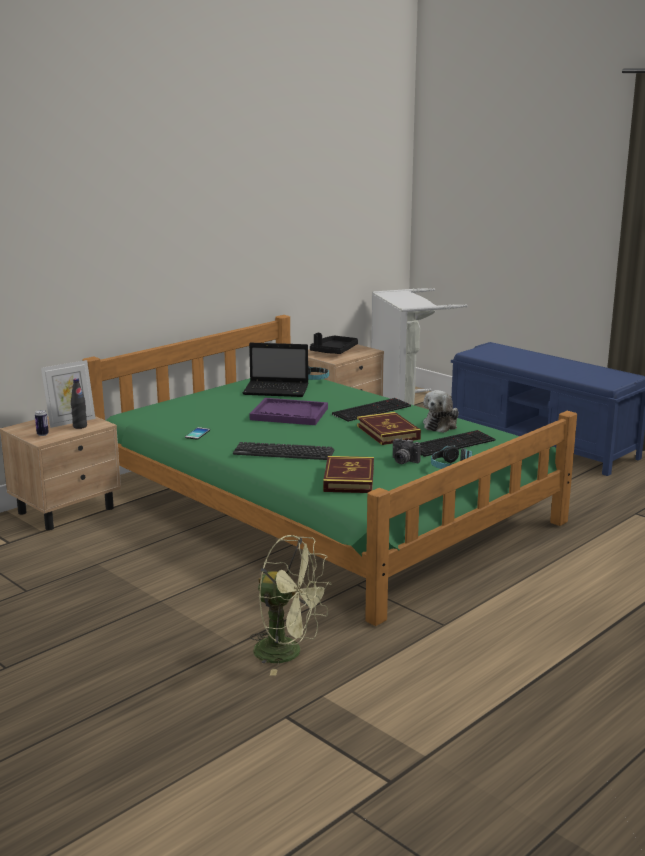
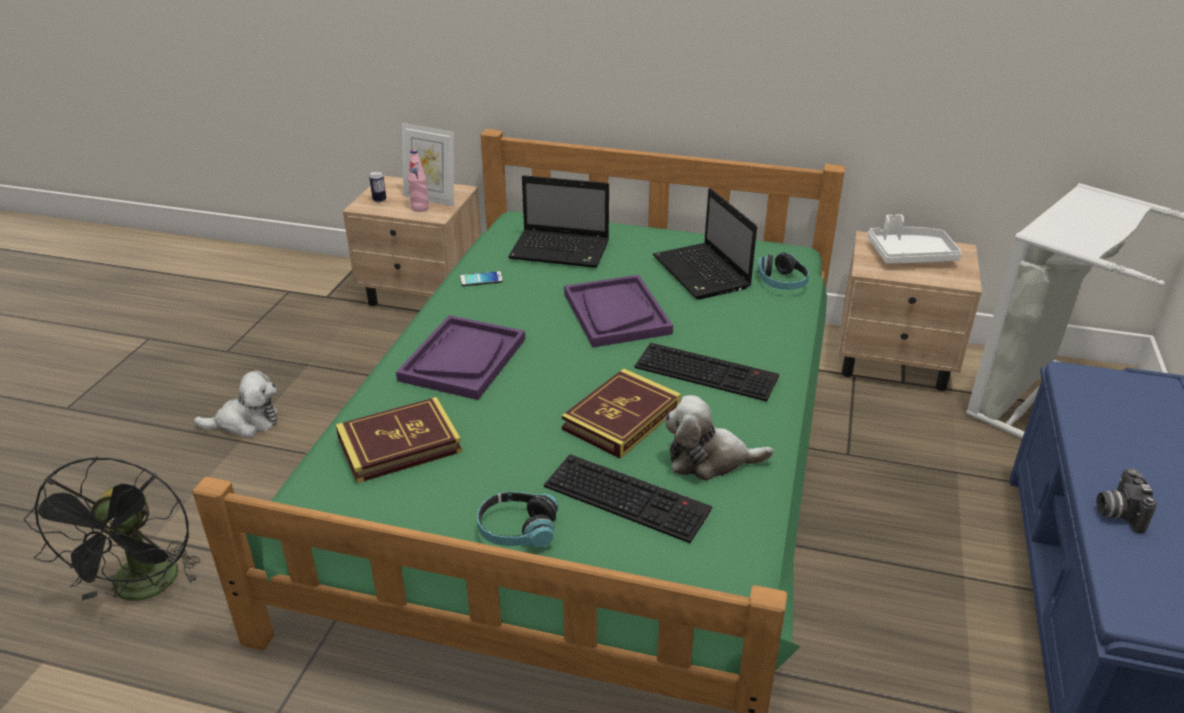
camera: 60 degrees right, 15 degrees up
(80, 426) = (420, 208): black bottle -> pink bottle
(140, 596) = (246, 422): none -> plush toy
(197, 411) = (562, 250): none -> laptop
(283, 452) = (463, 359): keyboard -> purple tray
(288, 653) = (144, 590): green fan -> black fan
(333, 351) = (910, 255): black tray -> white tray
(403, 461) = (506, 472): camera -> camera (1117, 512)

